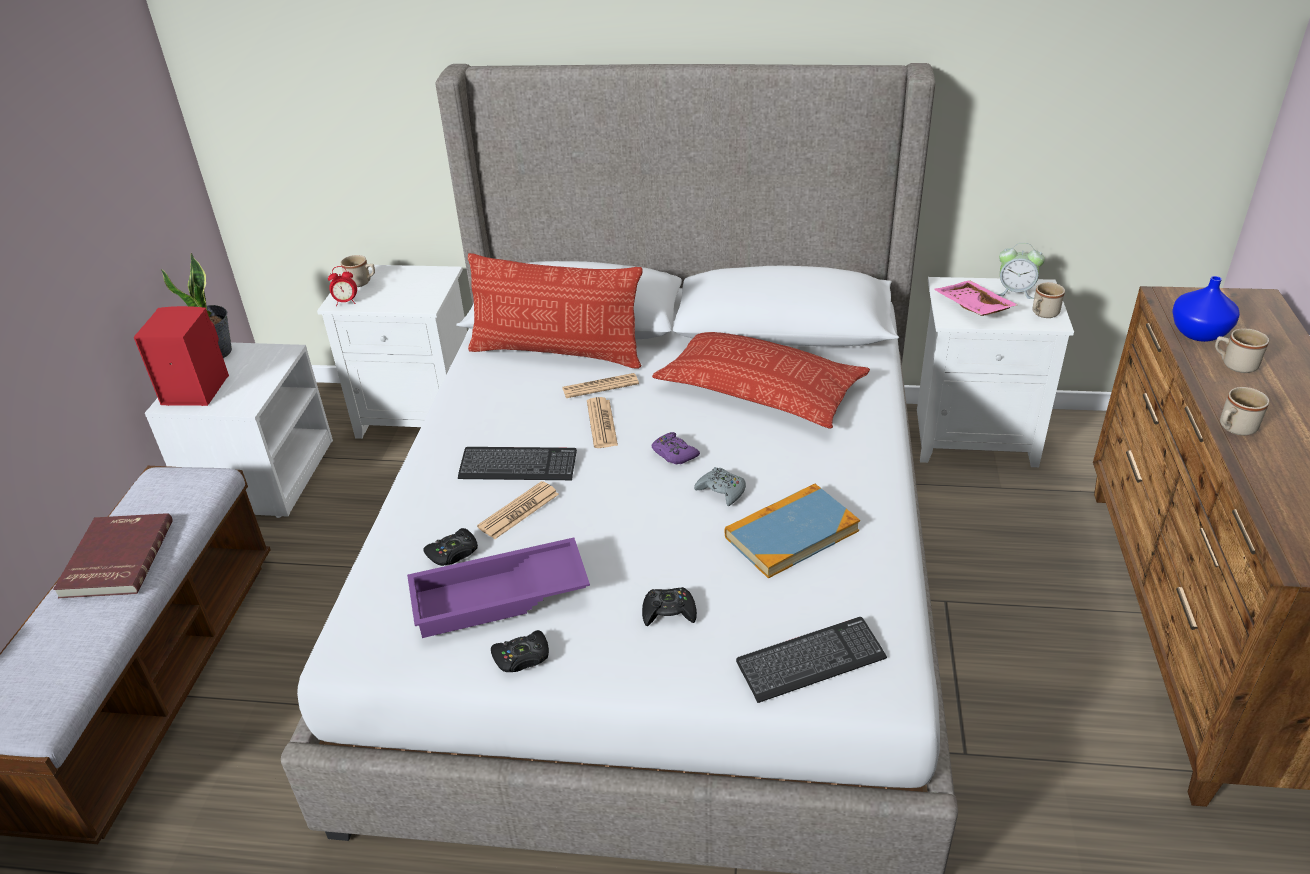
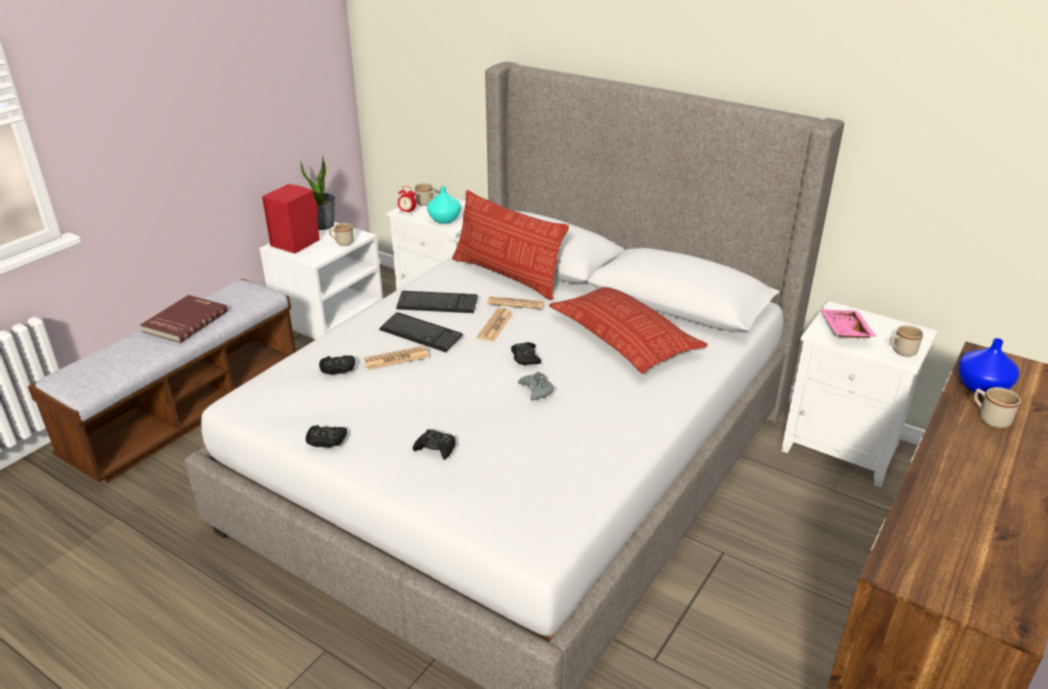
camera: 25 degrees right, 5 degrees down
(407, 299) = (445, 220): none -> turquoise vase
(499, 598) = (341, 403): purple tray -> none
(674, 454) = (525, 358): purple game controller -> black game controller
(791, 534) = (559, 431): book -> none
(810, 661) = (498, 510): keyboard -> keyboard (437, 304)
(1015, 292) = (892, 330): alarm clock -> none
(1234, 428) = (937, 461): beige mug -> beige mug (342, 242)

